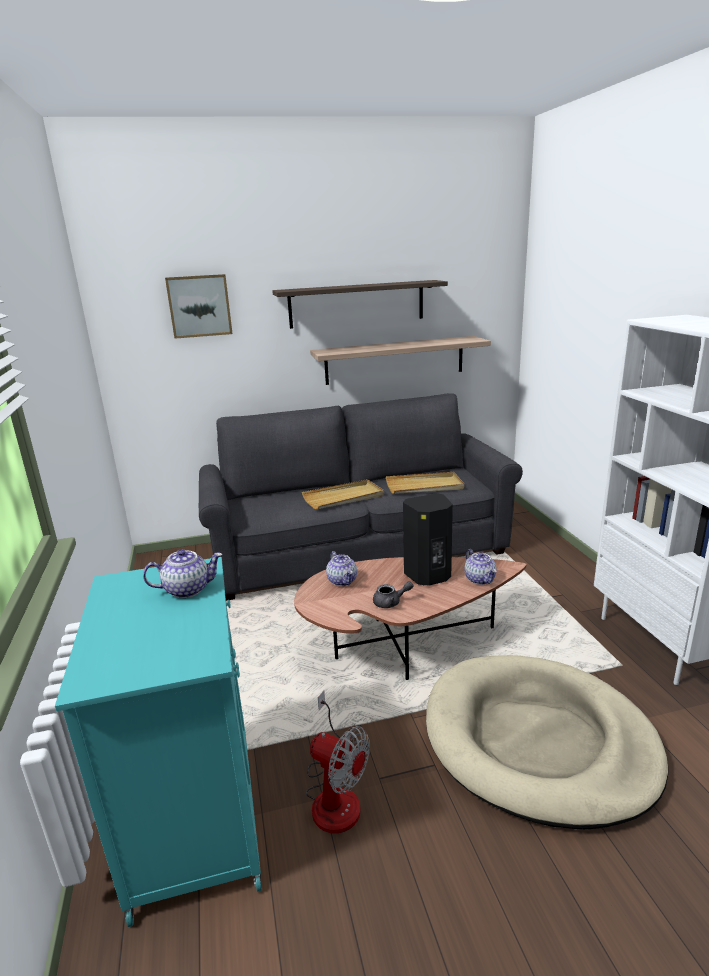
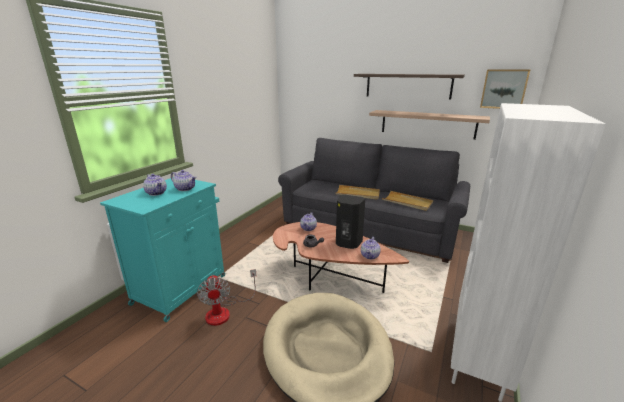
camera: 40 degrees right, 0 degrees up
(147, 623) = (156, 193): none -> teapot
(199, 306) = (324, 79): picture -> picture (503, 89)

